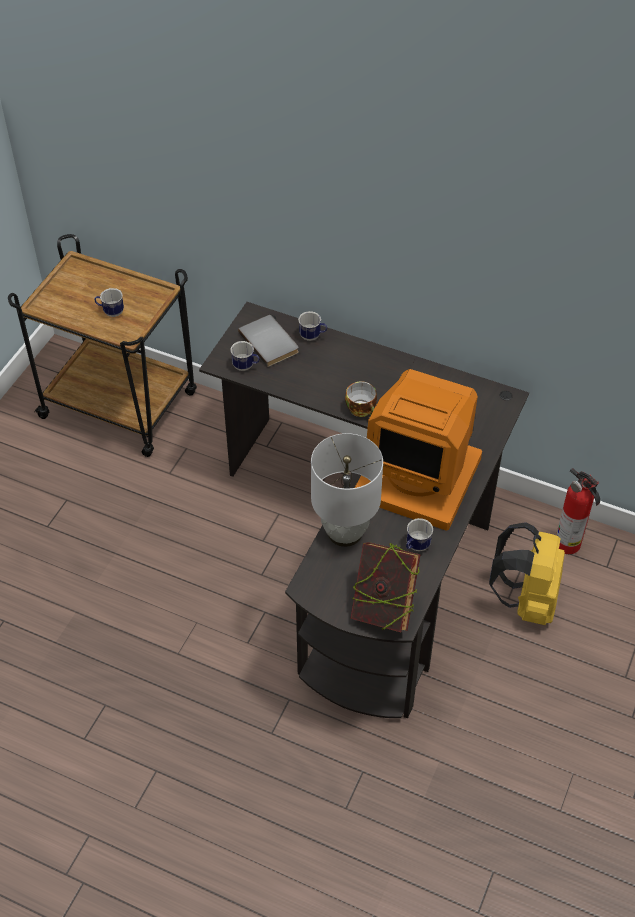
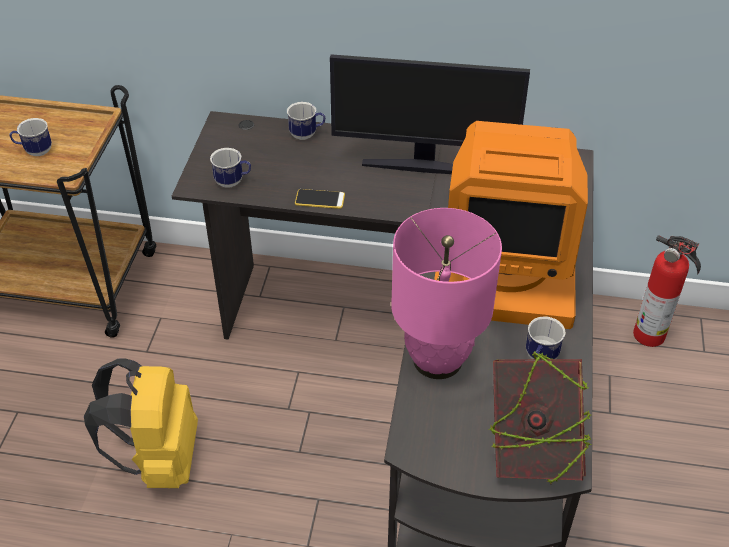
camera: 15 degrees left, 5 degrees down
(270, 342) = (255, 149): grey book -> none
(304, 393) = (320, 199): none -> phone
(344, 532) = (437, 359): white table lamp -> pink table lamp
(362, 409) = (400, 205): cup -> none
(391, 380) = (423, 165): none -> monitor
(526, 599) = (631, 409): yellow backpack -> yellow backpack (159, 459)

